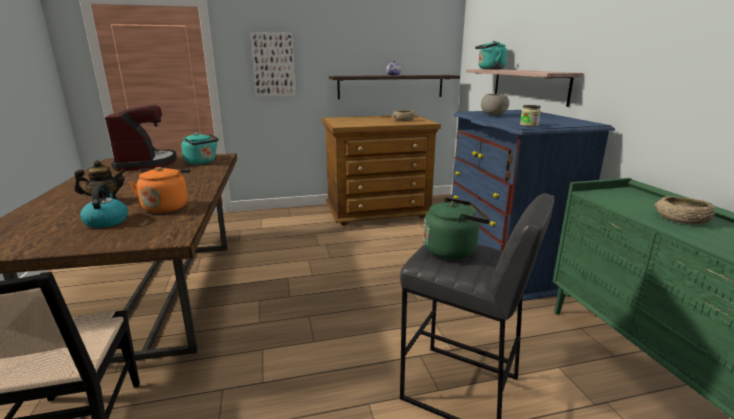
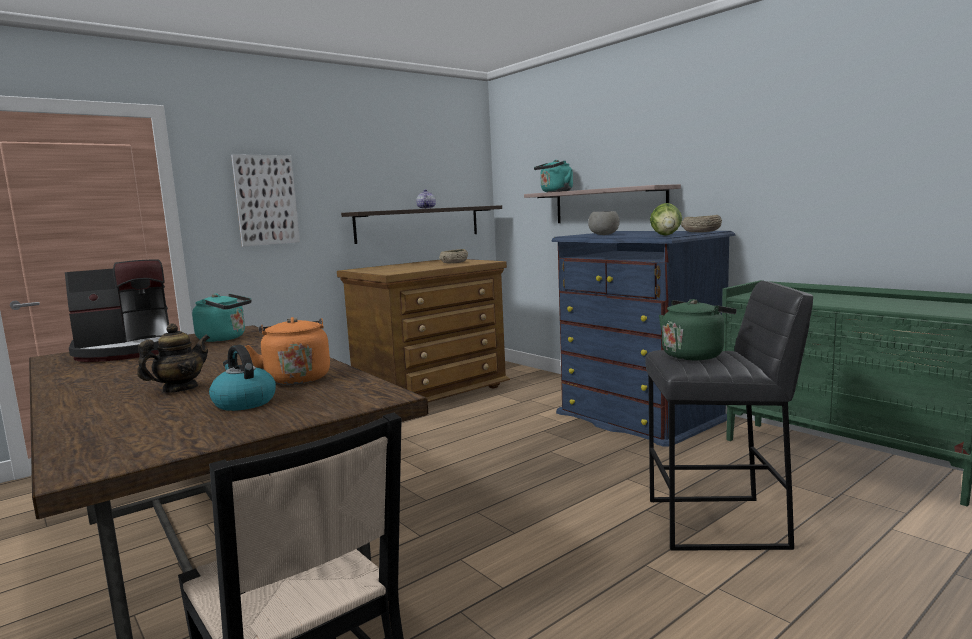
camera: 25 degrees left, 10 degrees down
(145, 163) = (127, 351): coffee machine -> coffee machine turned 105 degrees clockwise
(529, 125) = (666, 235): jar -> lettuce
(681, 220) = (843, 300): beige bowl -> beige bowl (701, 231)

